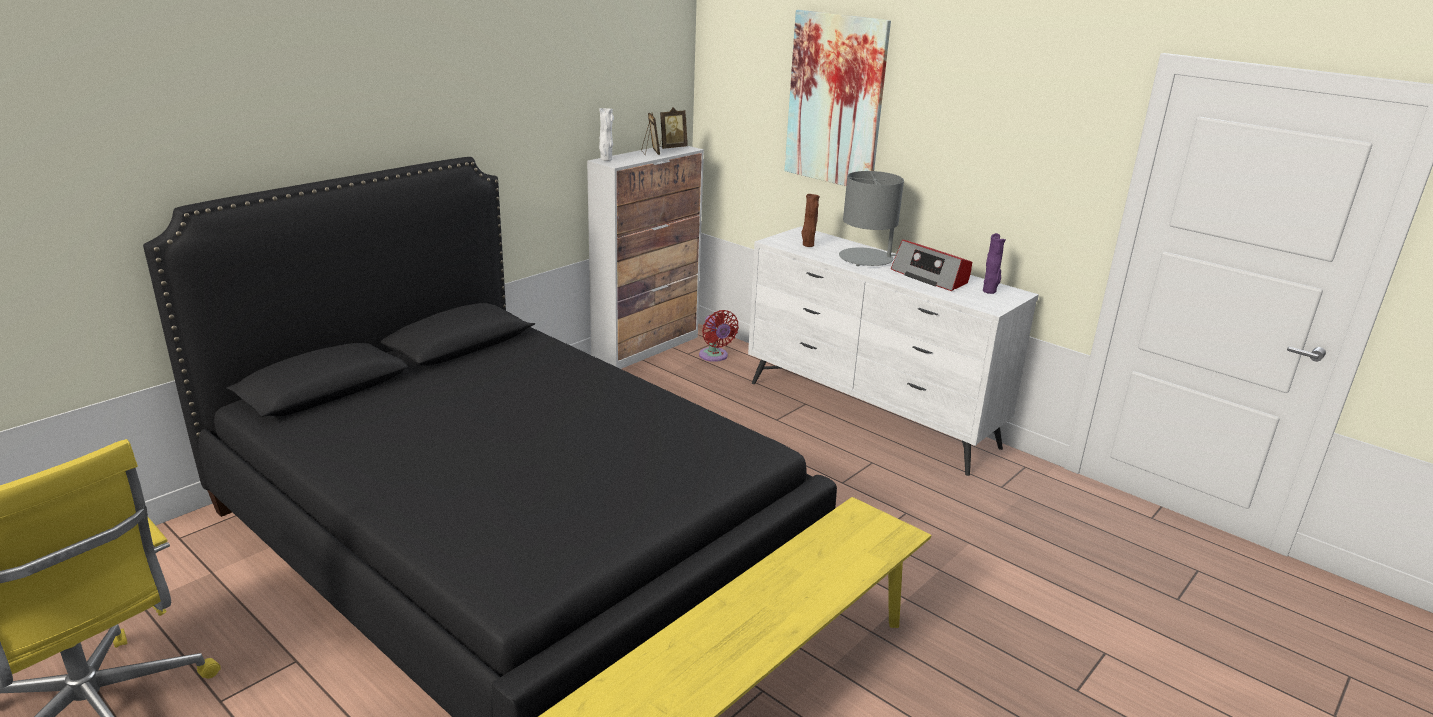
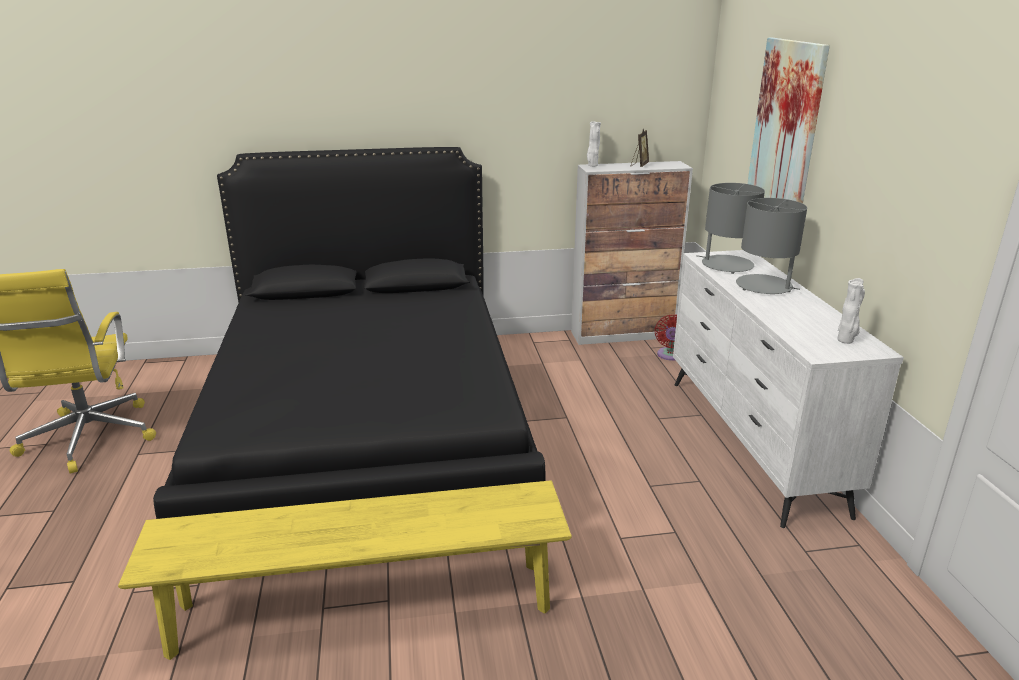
camera: 40 degrees right, 0 degrees up
(671, 147) = (667, 163): picture frame -> none
(807, 245) = (726, 265): brown vase -> grey table lamp
(930, 277) = (803, 314): radio -> none
(989, 291) = (846, 341): purple vase -> white vase

